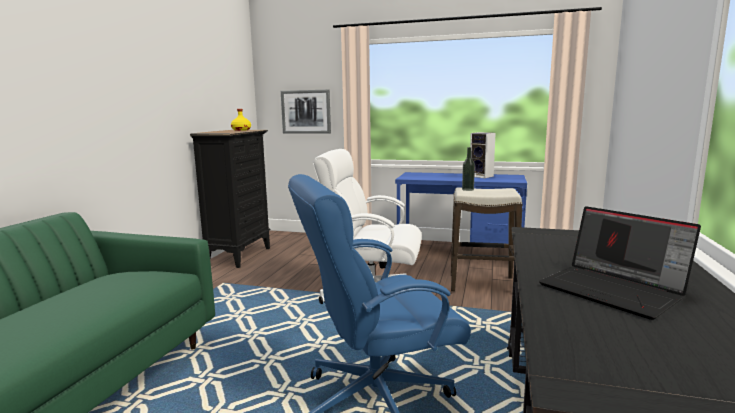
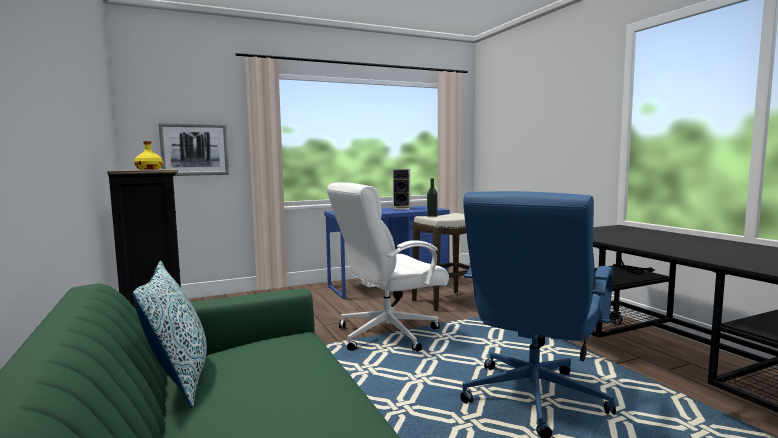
camera: 40 degrees left, 5 degrees down
(78, 282) = (180, 380): none -> pillow
(614, 290) = (698, 247): laptop -> none

